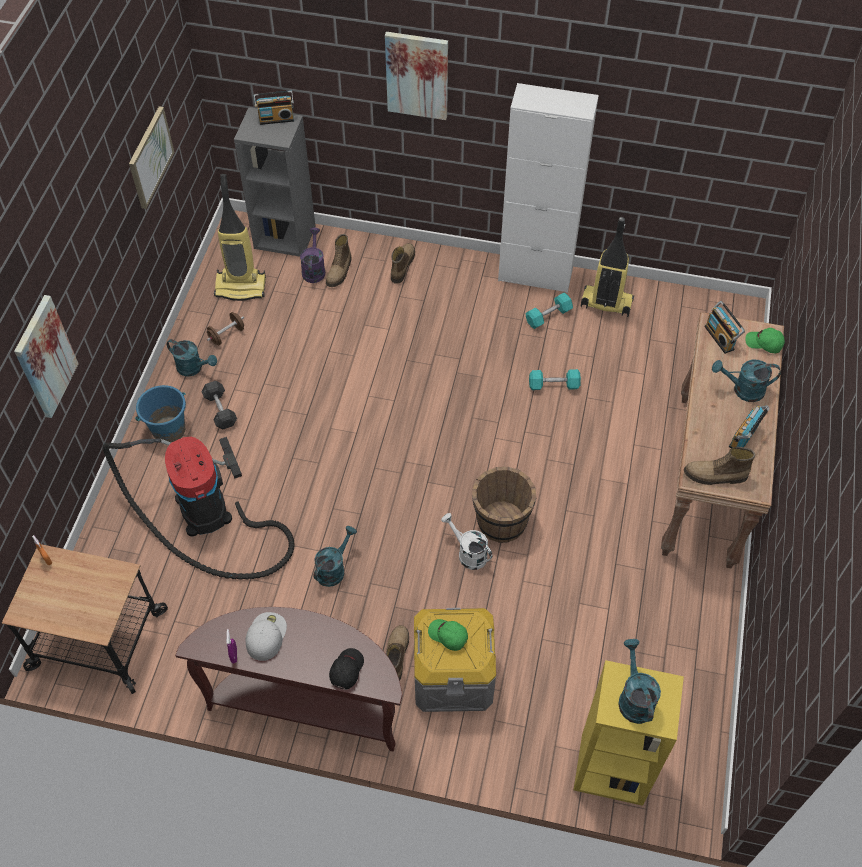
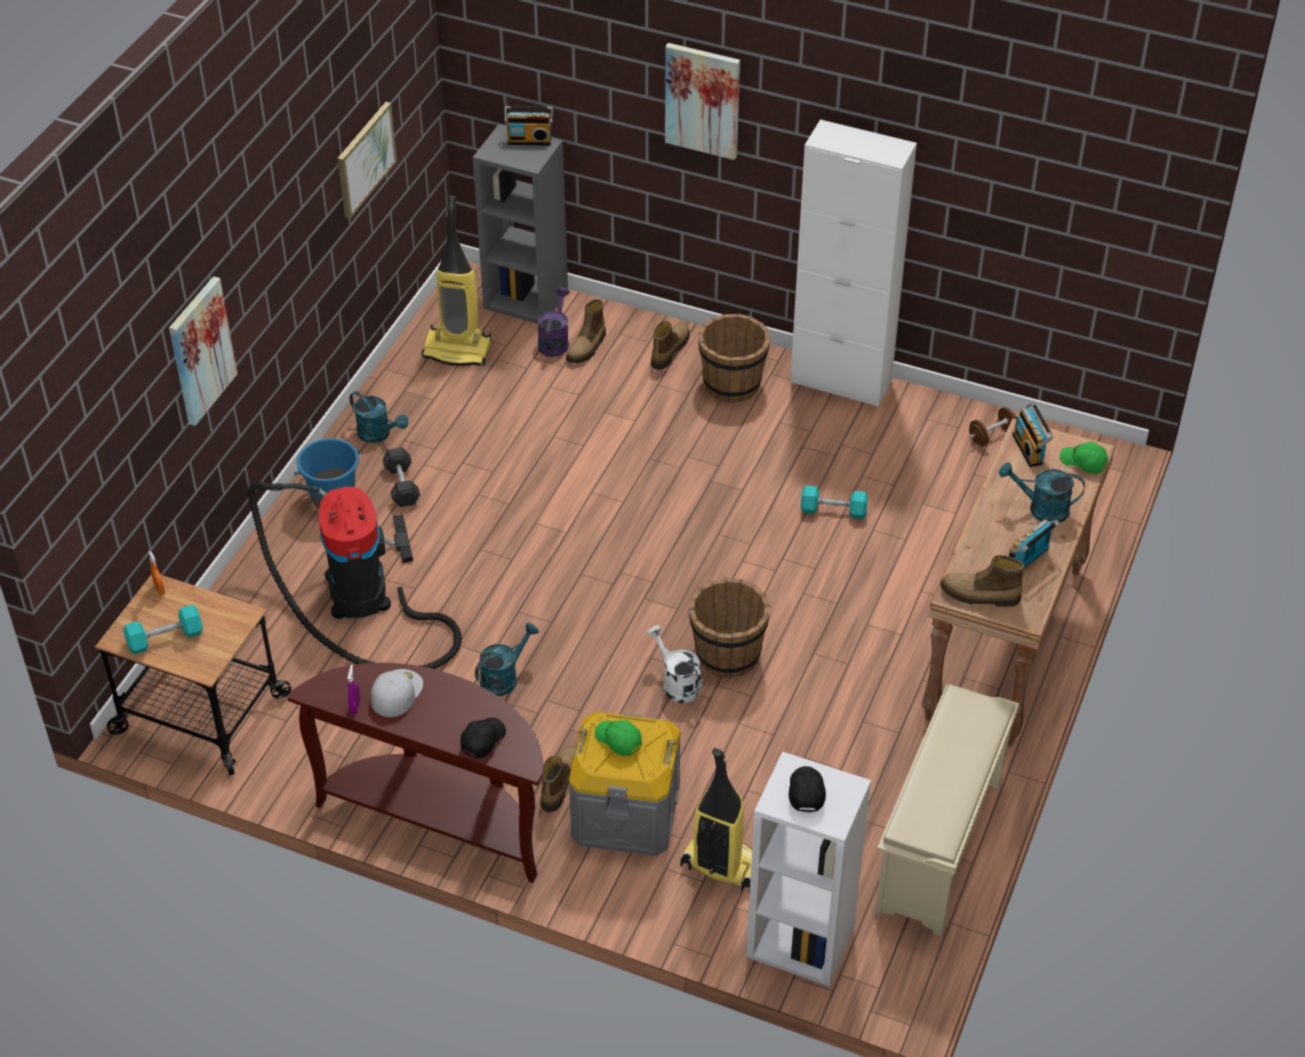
camera: 10 degrees right, 10 degrees down
(227, 335) = (428, 402): brown dumbbell -> brown dumbbell (991, 436)
(455, 287) = (732, 383): none -> brown bucket
(548, 316) = (846, 431): turquoise dumbbell -> turquoise dumbbell (165, 638)
(605, 304) = (925, 426): vacuum cleaner -> vacuum cleaner (722, 866)
(610, 770) = (798, 943): yellow bookcase -> white bookcase
(634, 697) = (806, 792): turquoise watering can -> black cap
(698, 666) = (939, 848): none -> beige shoe rack

